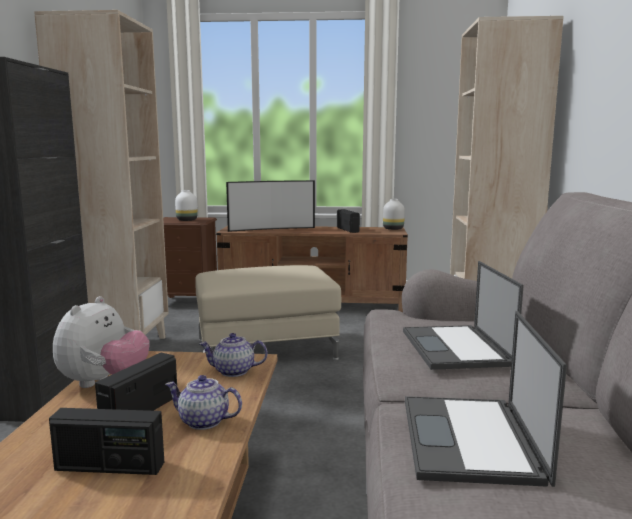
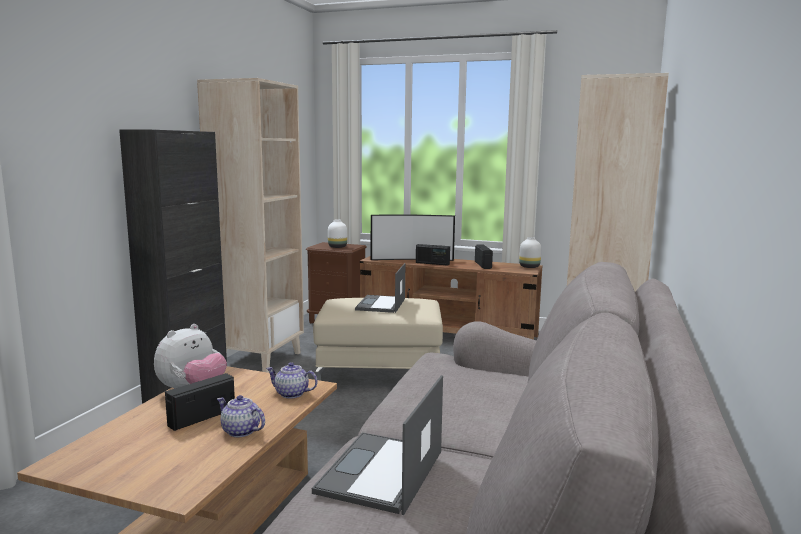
camera: 15 degrees right, 0 degrees up
(109, 467) = (157, 454): radio -> radio (432, 263)
(456, 348) = (454, 397): laptop -> laptop (381, 304)

